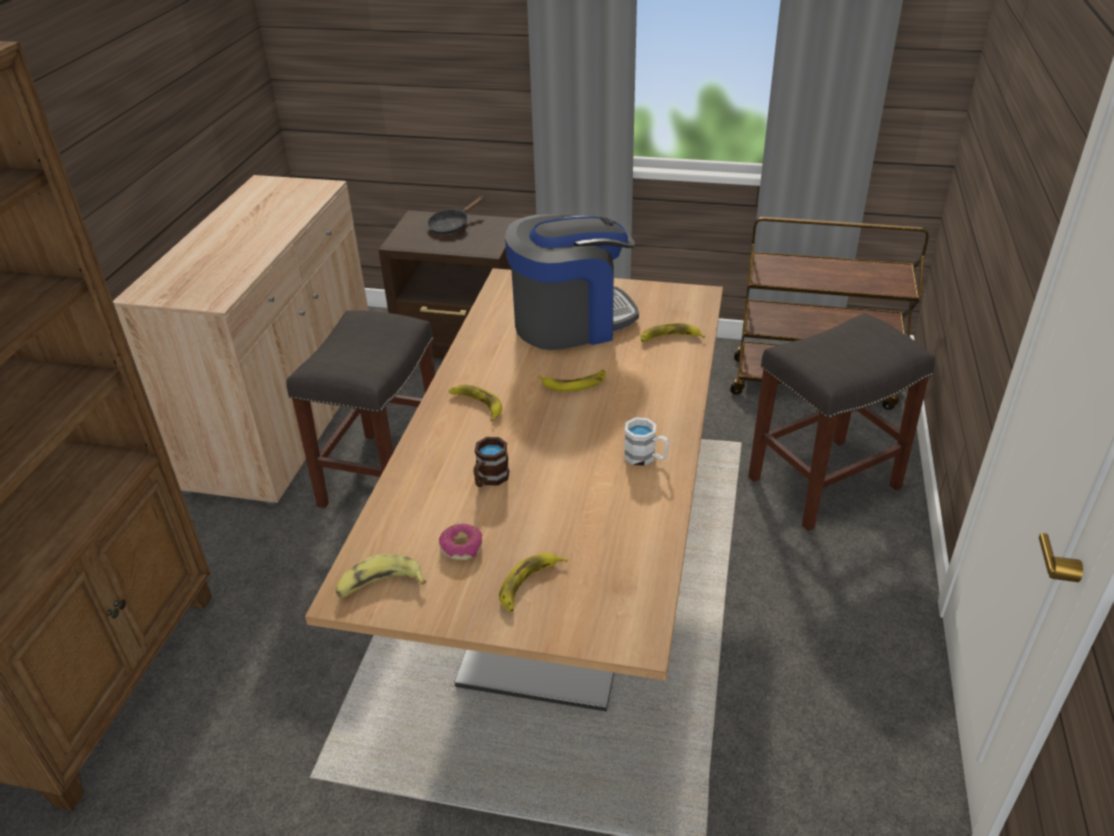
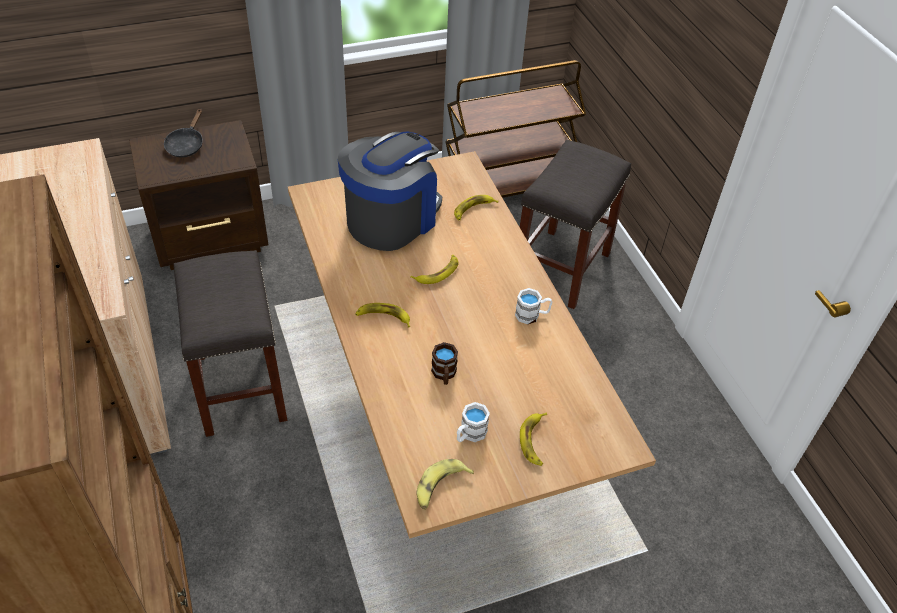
camera: 35 degrees left, 10 degrees up
(462, 547) = (470, 434): donut -> white mug

